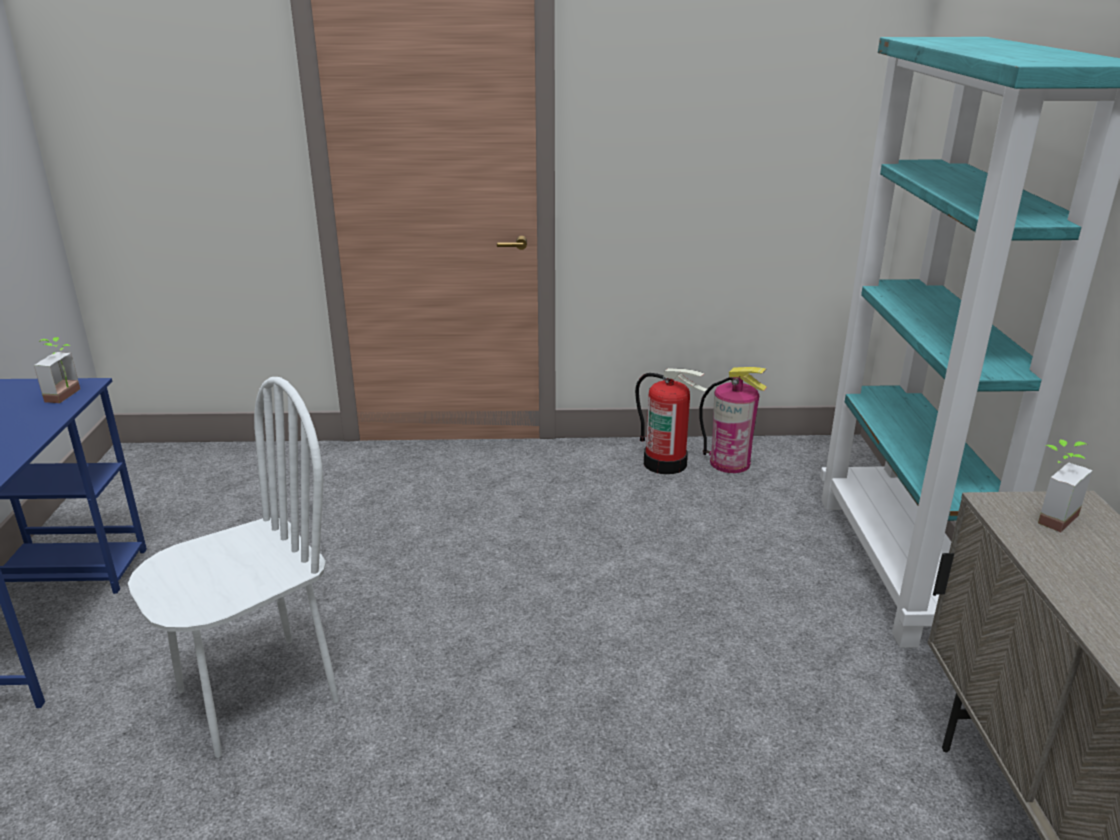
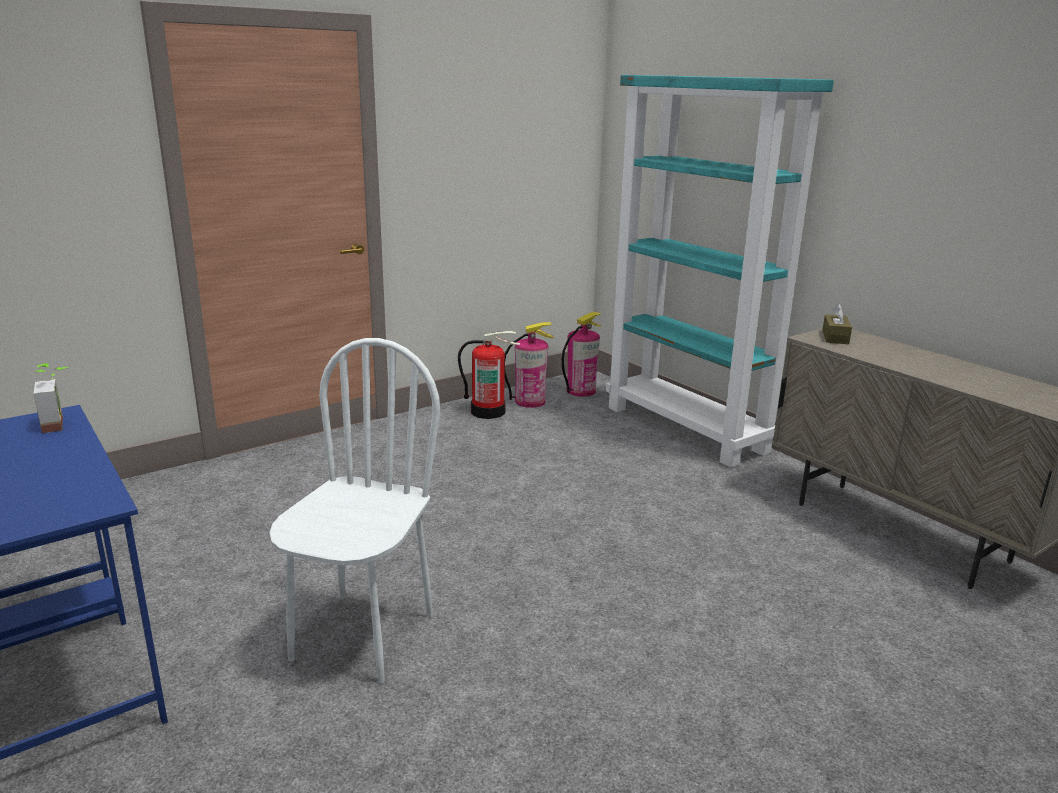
camera: 35 degrees left, 5 degrees down
(811, 465) = (581, 391): none -> fire extinguisher
(1048, 515) = (835, 337): potted plant -> brown tissue box

